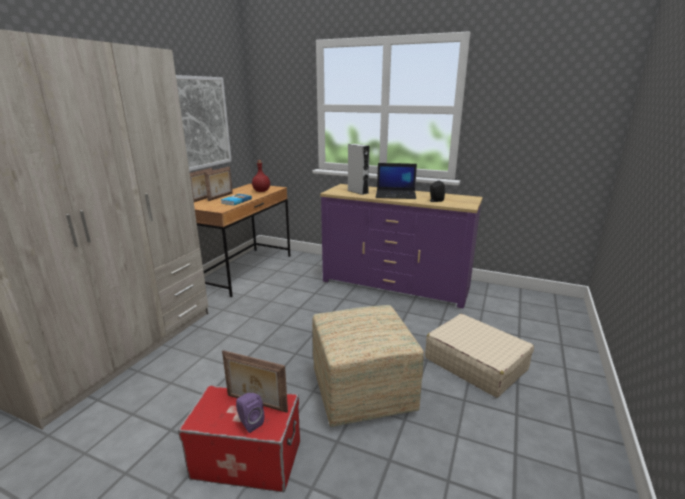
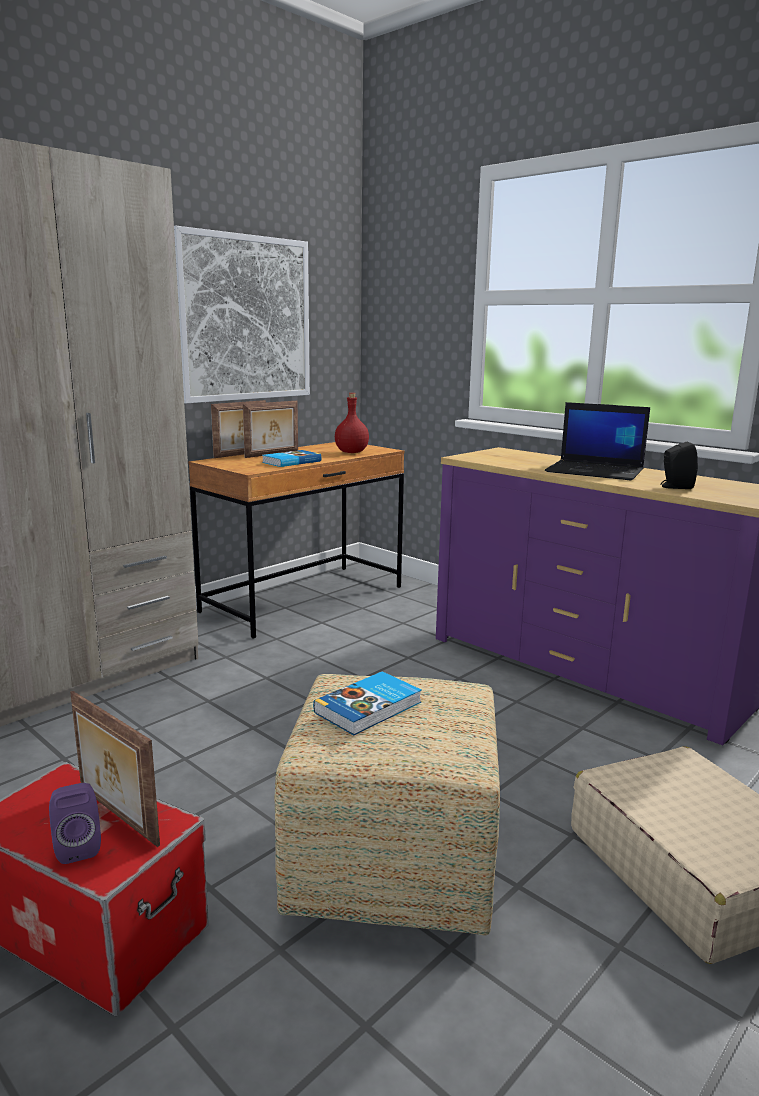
camera: 20 degrees right, 5 degrees down
(352, 326) = (370, 708): none -> book
(357, 192) = (519, 461): grey speaker -> none

